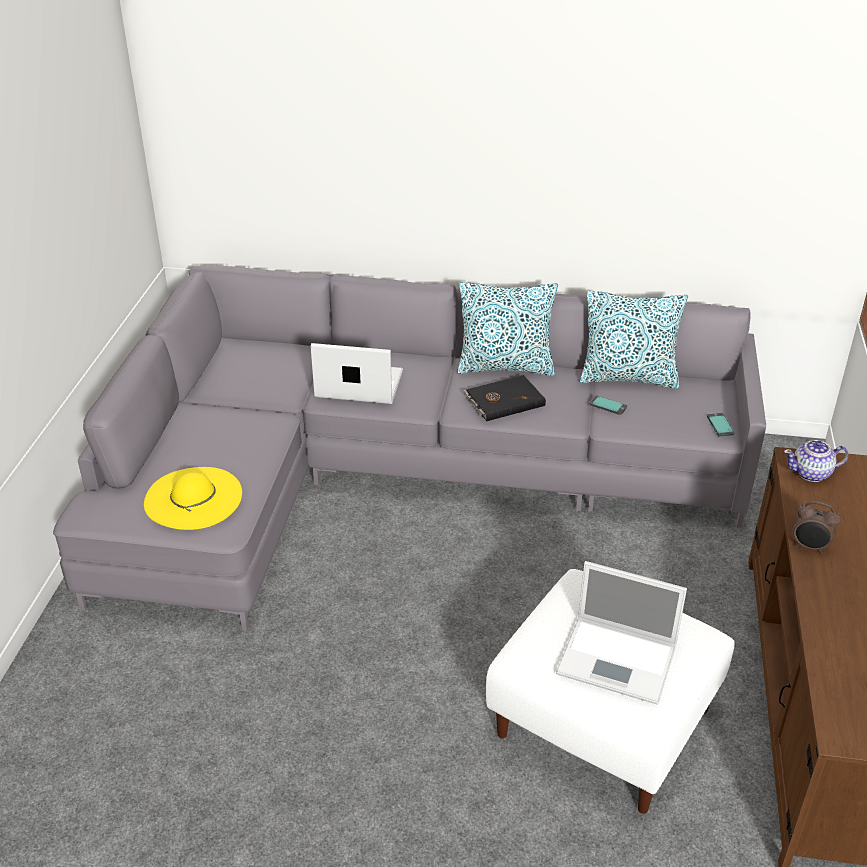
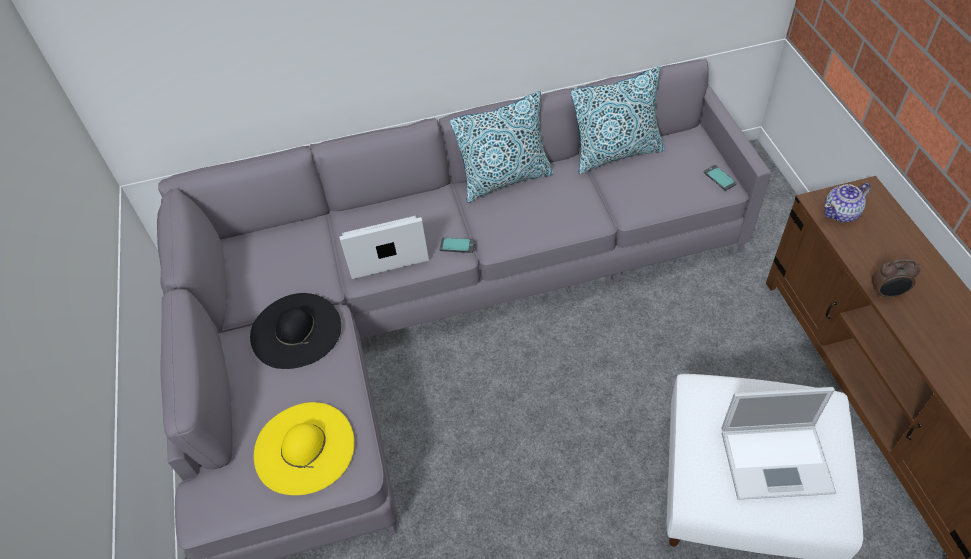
camera: 20 degrees left, 15 degrees up
(242, 418) = (296, 330): none -> black hat
(503, 400) = (526, 218): black book -> none
(608, 406) = (617, 191): phone -> phone (457, 245)

